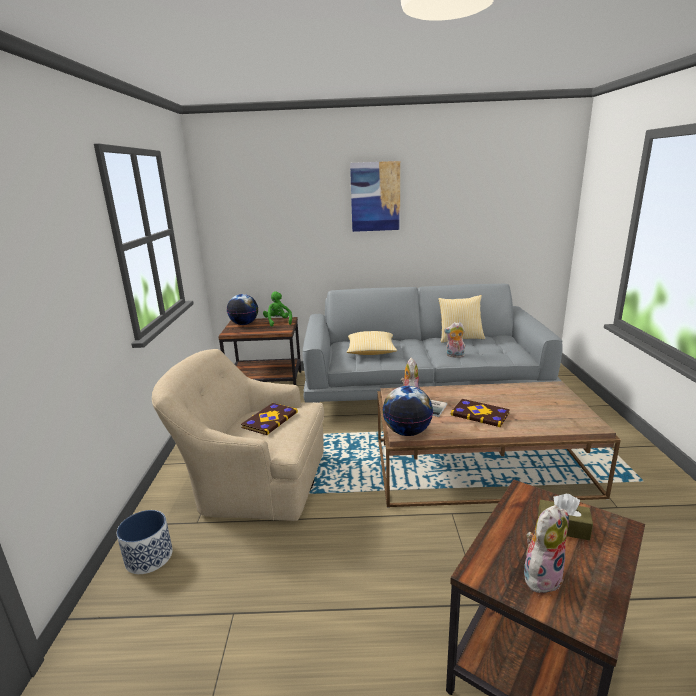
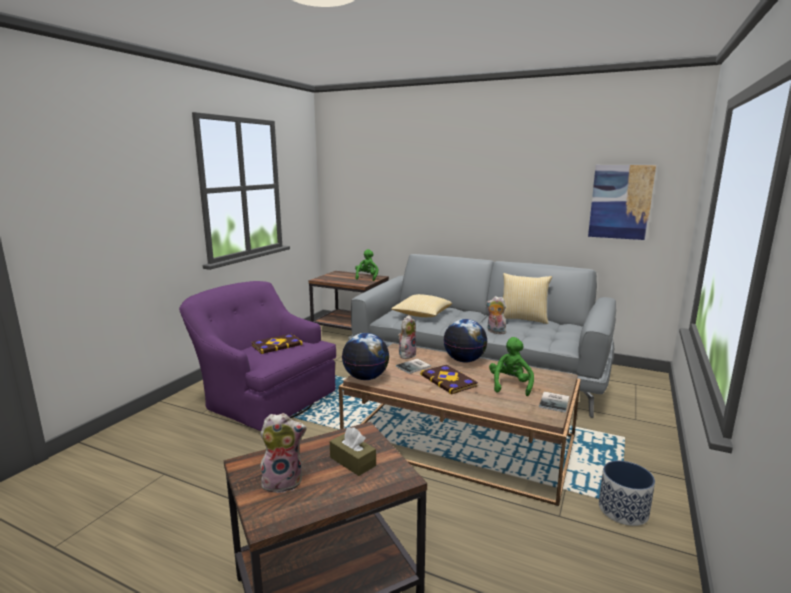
camera: 25 degrees right, 5 degrees down
(149, 557) = (153, 424): planter -> planter (623, 510)
(244, 324) = (339, 275): globe -> globe (464, 360)
(252, 482) = (264, 398): beige armchair -> purple armchair
(375, 197) = (467, 168): picture -> picture (620, 202)
(531, 404) = (510, 385): none -> green plush toy
(581, 411) = (555, 402): none -> book

